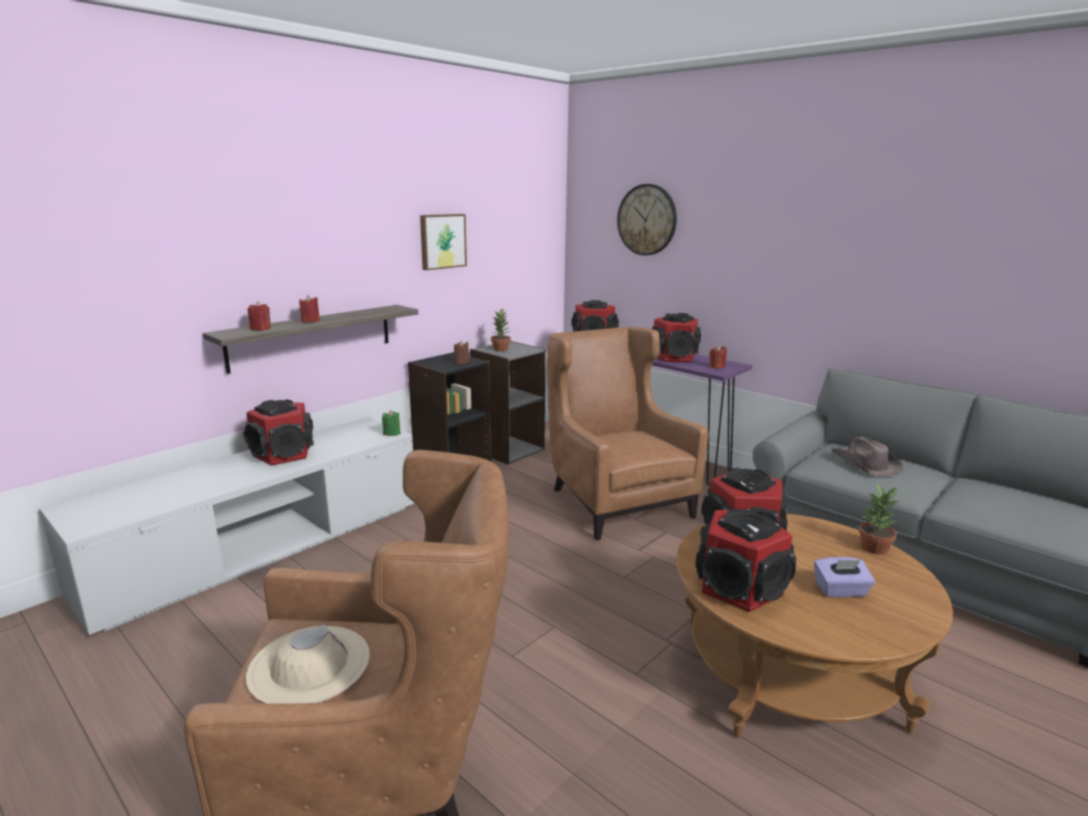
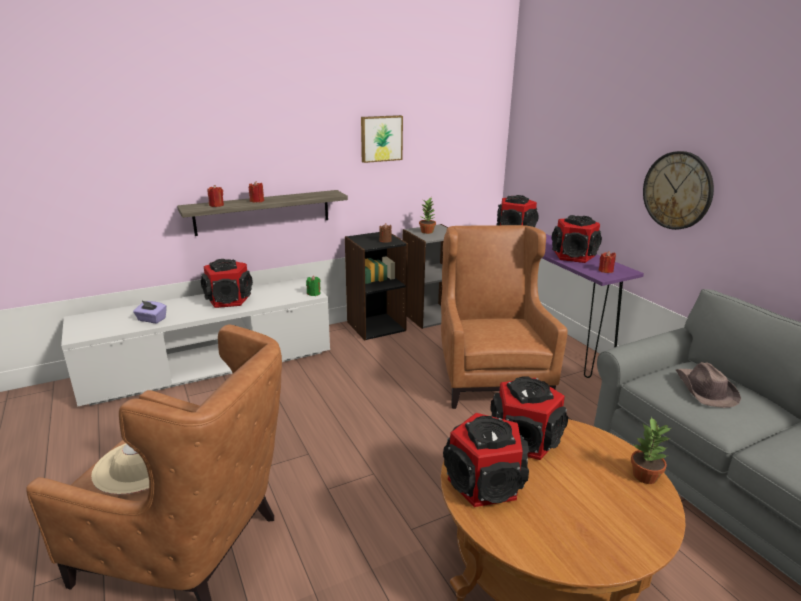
camera: 20 degrees right, 5 degrees up
(647, 220) = (570, 125): wall clock -> wall clock (677, 190)
(840, 591) = (575, 509): purple tissue box -> purple tissue box (151, 319)

